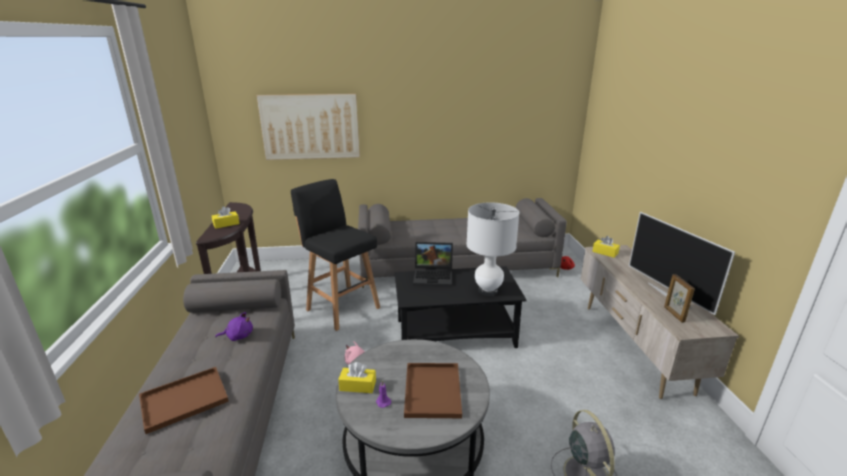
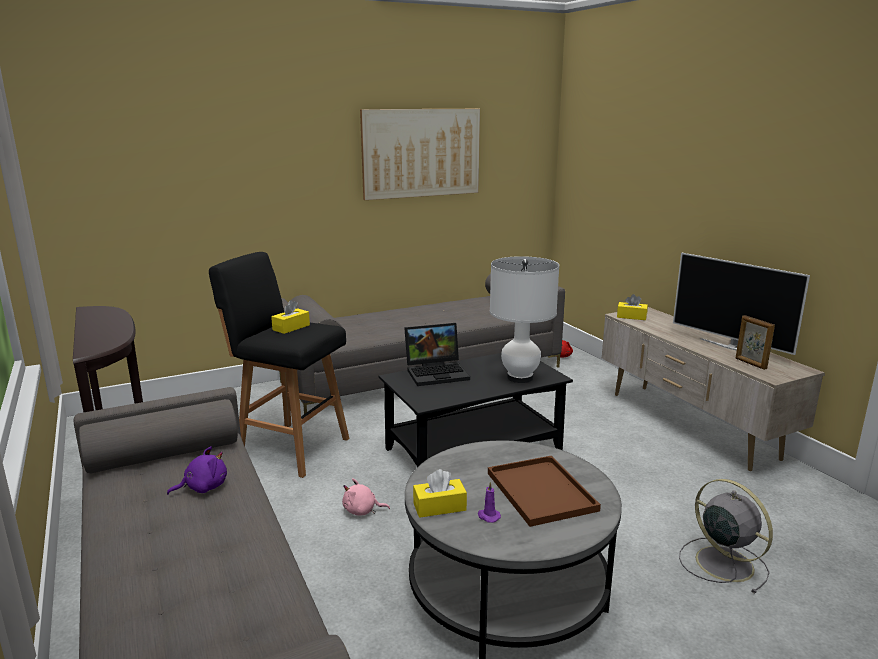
camera: 20 degrees left, 5 degrees down
(185, 398) = (185, 578): brown tray -> none
(226, 224) = (103, 333): yellow tissue box -> yellow tissue box (291, 327)
(310, 127) = (192, 183): picture -> picture (421, 153)

